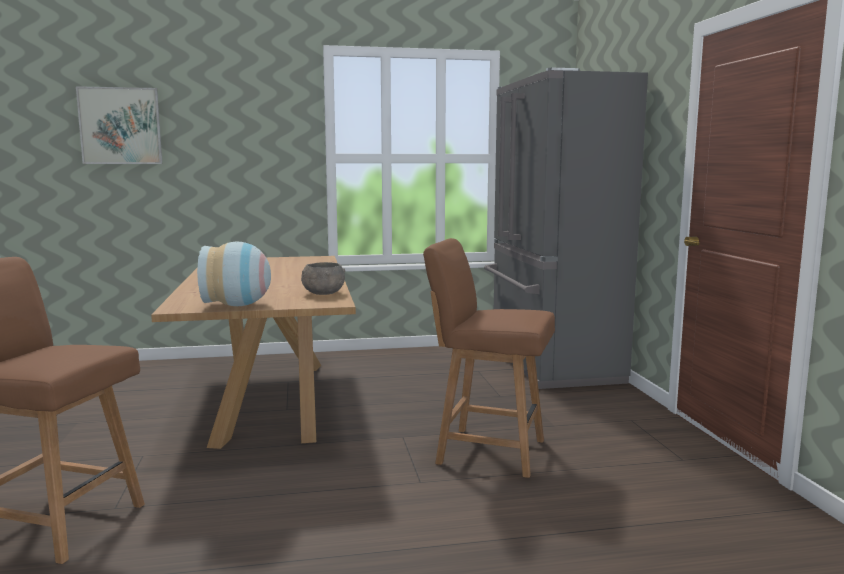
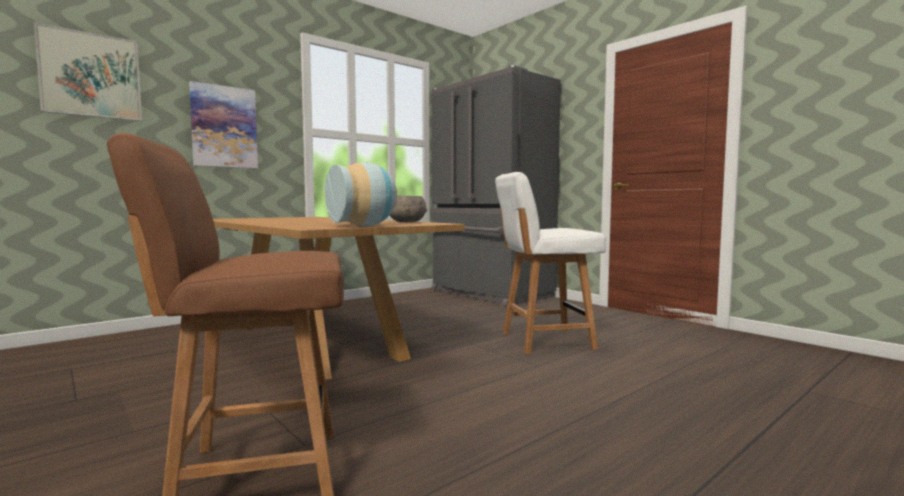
camera: 30 degrees left, 5 degrees down
(239, 162) = (224, 127): none -> picture
(488, 451) = (544, 341): brown chair -> white chair

